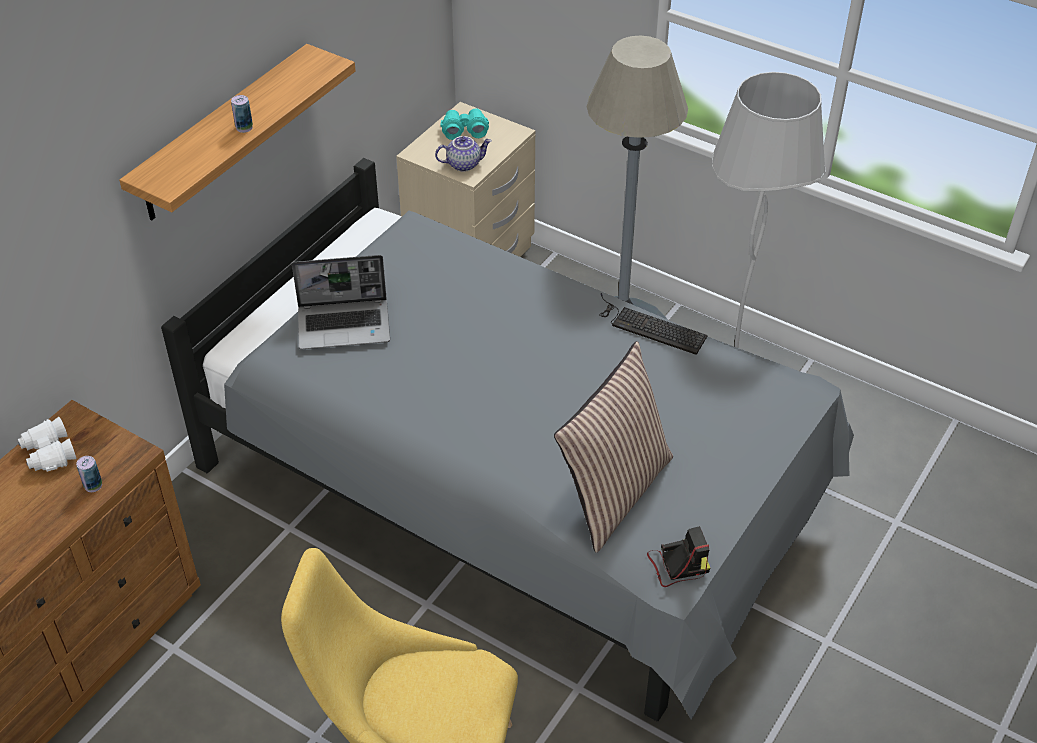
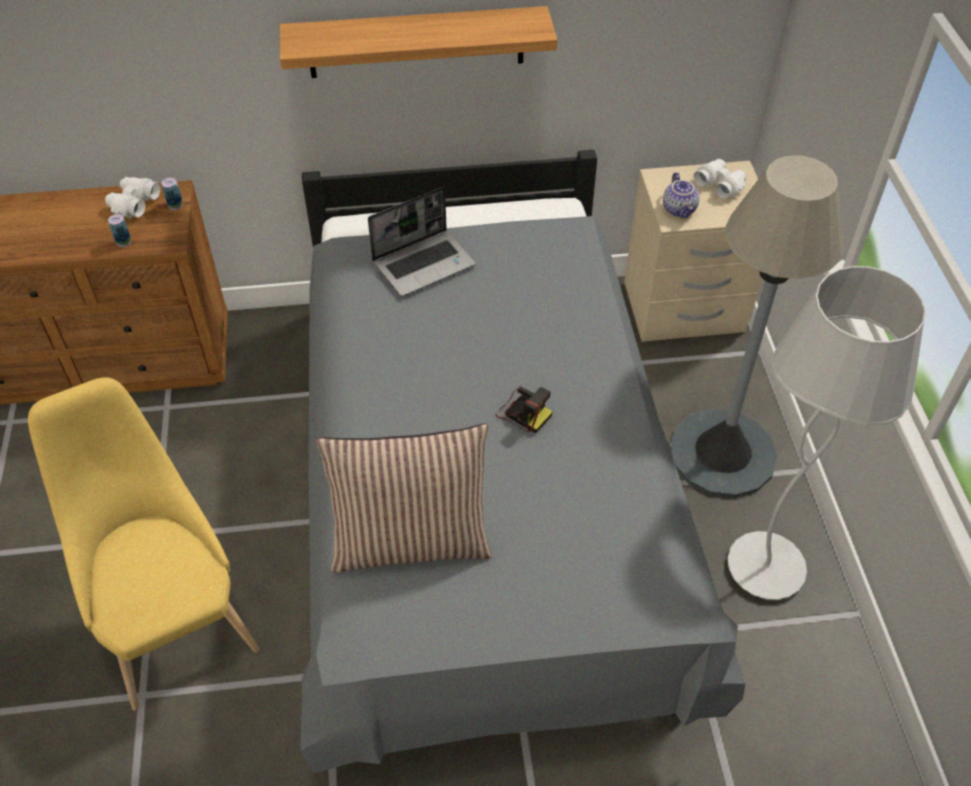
camera: 50 degrees right, 5 degrees up
(244, 127) = (405, 39): can -> can (175, 205)
(345, 325) = (424, 263): laptop -> laptop turned 75 degrees counterclockwise
(464, 130) = (719, 184): turquoise binoculars -> white binoculars
(464, 164) = (680, 209): teapot -> teapot turned 45 degrees clockwise
(649, 326) = (630, 443): keyboard -> none
(677, 566) = (368, 640): camera -> camera (523, 412)

